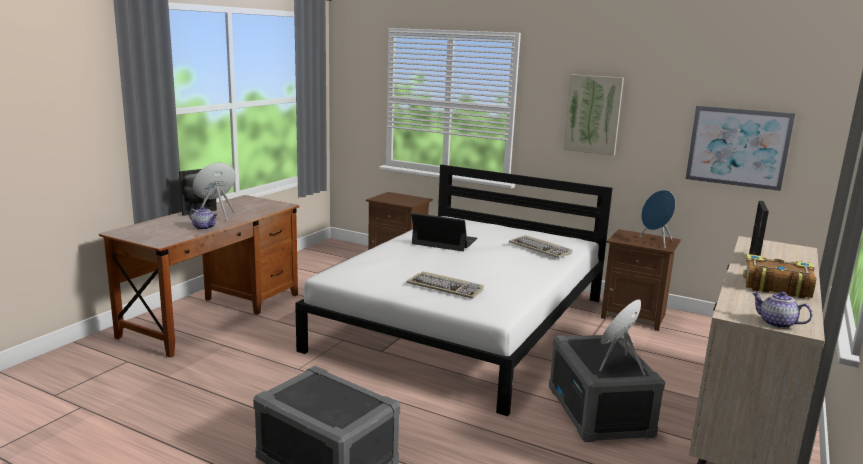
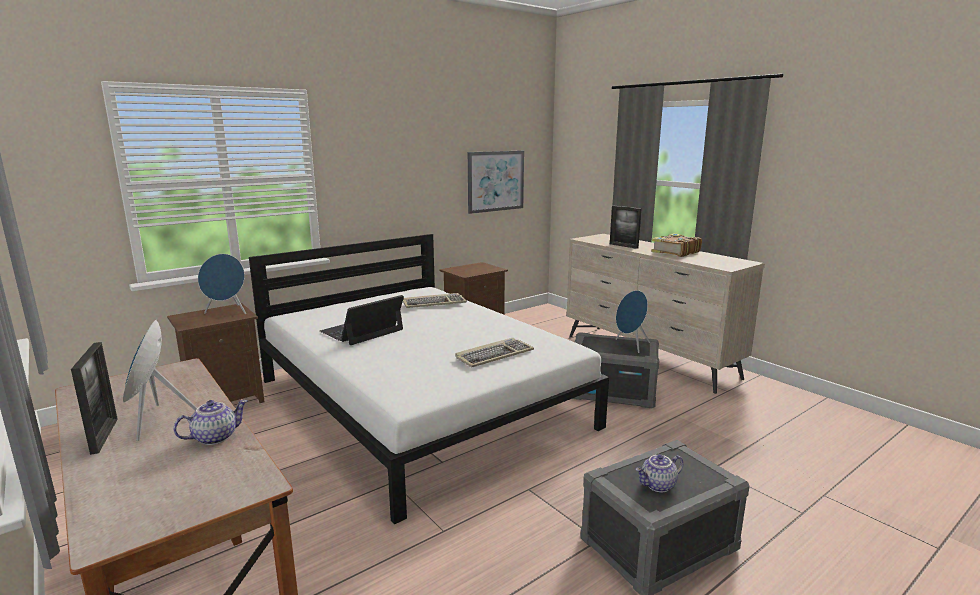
camera: 65 degrees left, 0 degrees up
(593, 114) = (392, 170): picture -> none
(655, 242) = (483, 268): blue speaker -> blue speaker (227, 312)
(776, 324) = (741, 264): teapot -> teapot (658, 486)

